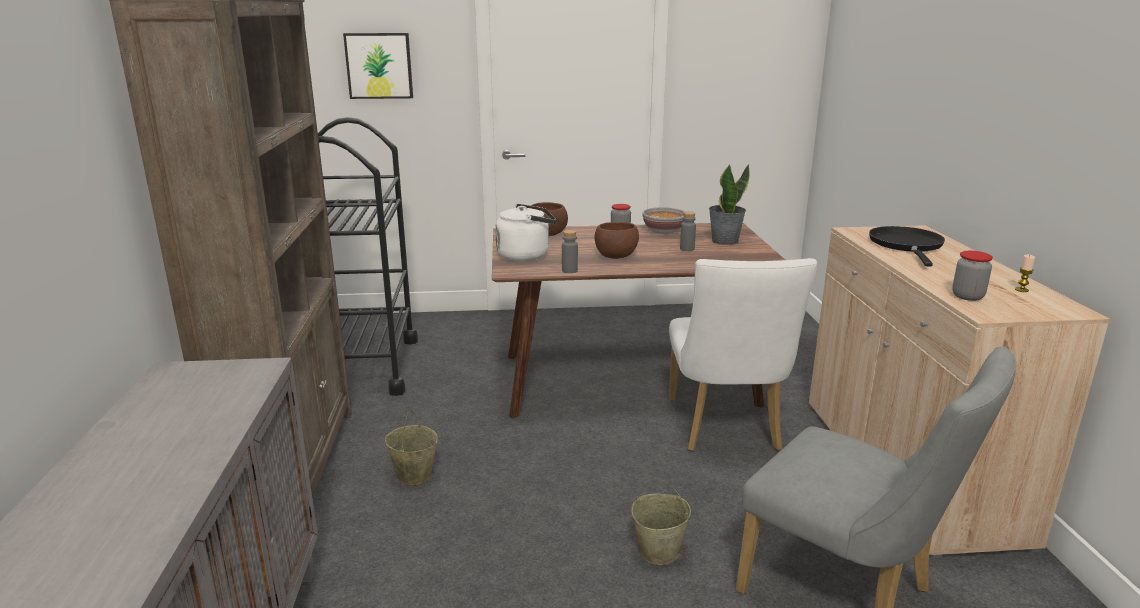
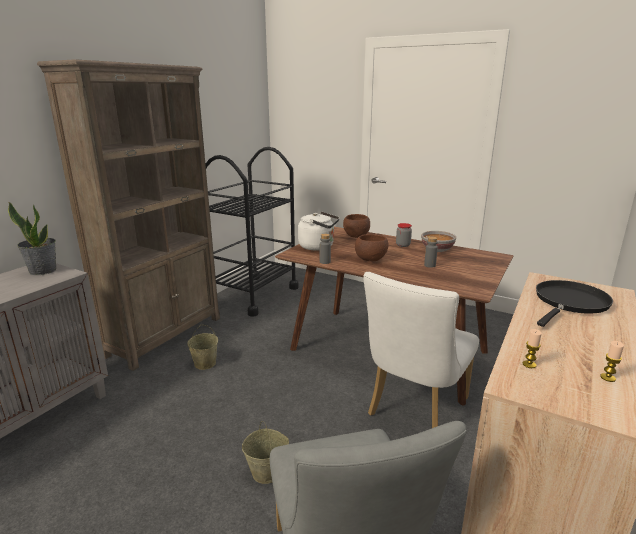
camera: 35 degrees right, 0 degrees up
(379, 66) = (308, 117): picture -> none
(724, 241) = (470, 266): potted plant -> potted plant (43, 270)
(967, 296) = (529, 364): jar -> candle

